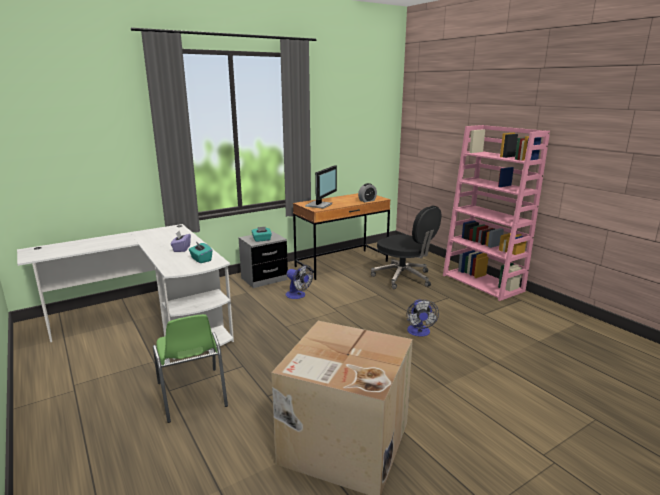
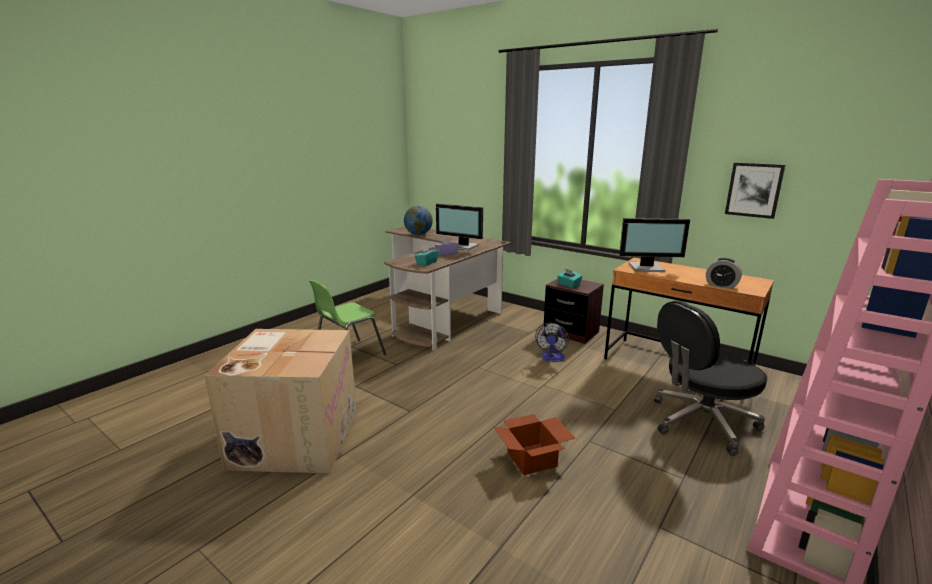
camera: 70 degrees right, 0 degrees up
(76, 250) = (418, 234): none -> globe
(152, 321) = (443, 313): white desk -> brown desk
(167, 240) = (463, 246): none -> monitor
(264, 279) = (571, 332): grey nightstand -> brown nightstand
(340, 141) = (754, 190): none -> picture
(403, 278) = (700, 422): black office chair -> black office chair turned 45 degrees clockwise
(419, 333) = (533, 459): fan -> cardboard box

